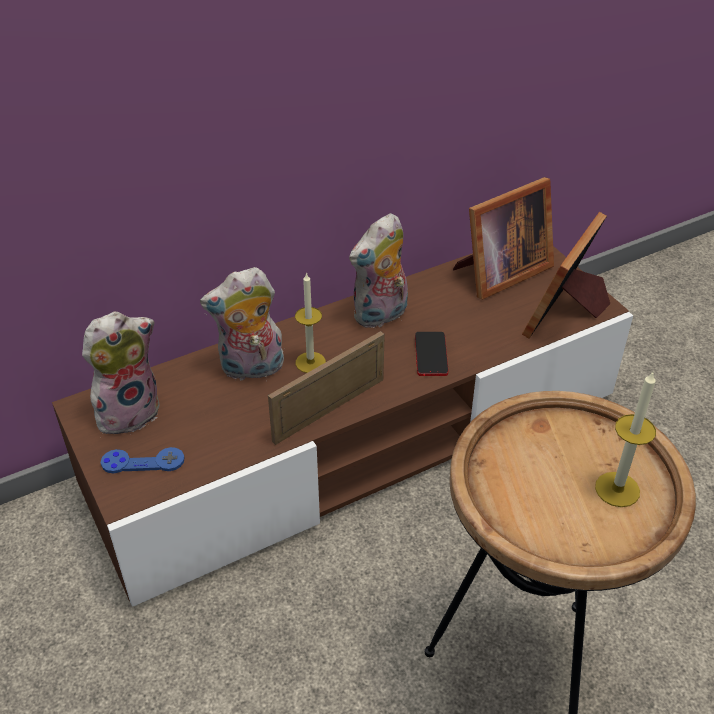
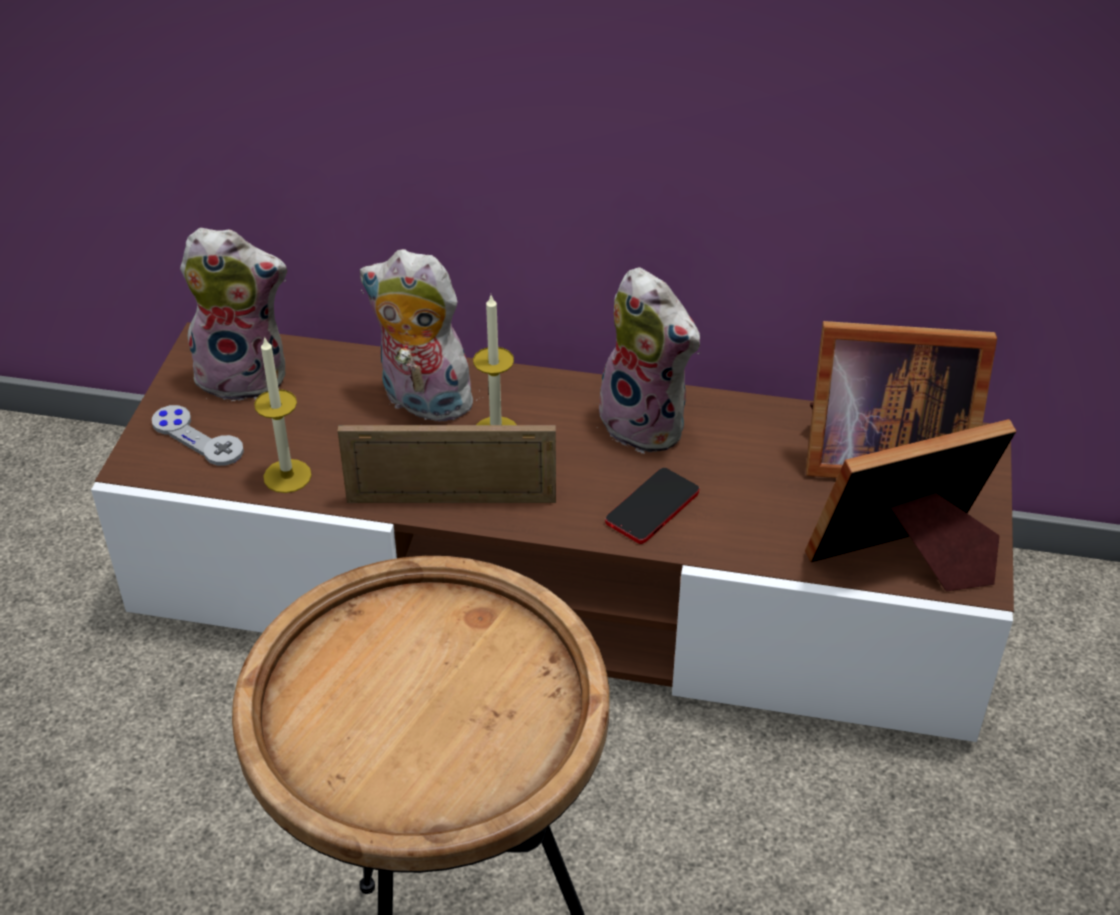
camera: 40 degrees right, 0 degrees up
(143, 462) = (197, 437): blue game controller -> grey game controller
(381, 316) = (648, 424): plush toy -> plush toy turned 135 degrees counterclockwise
(617, 489) = (462, 747): candle -> candle (287, 476)

